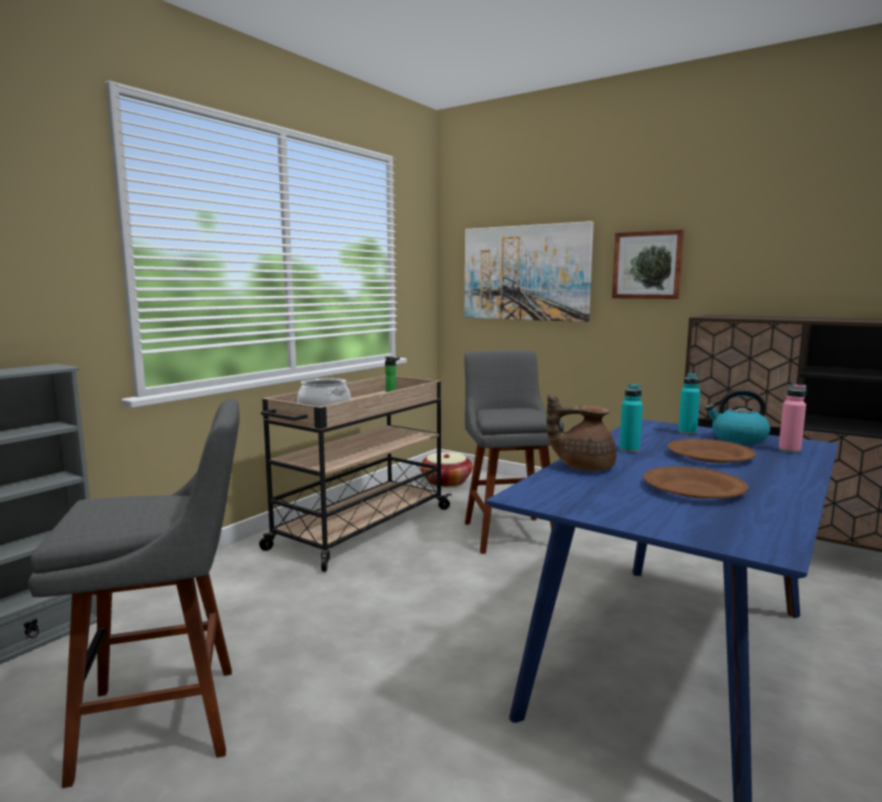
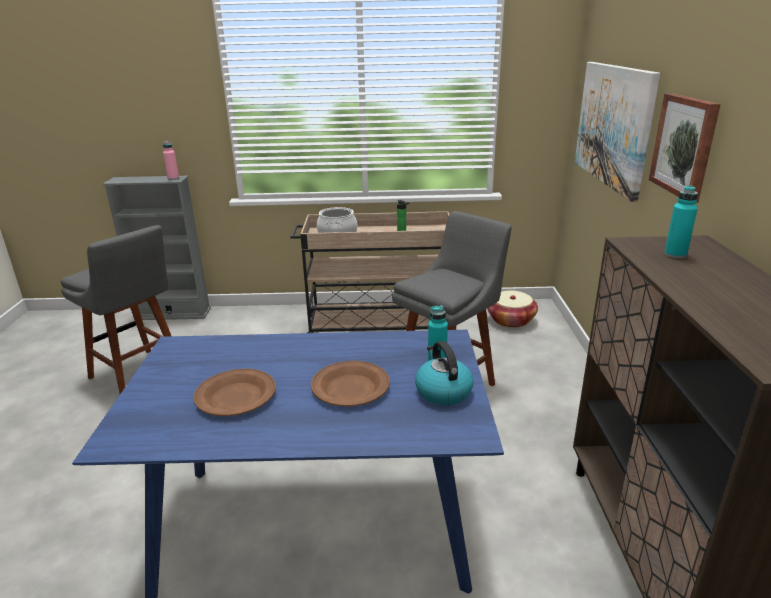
camera: 55 degrees right, 15 degrees up
(583, 467) = (261, 346): brown teapot -> none
(629, 450) = (333, 351): turquoise bottle -> turquoise bottle (675, 254)
(789, 450) = (422, 424): pink bottle -> pink bottle (173, 178)

